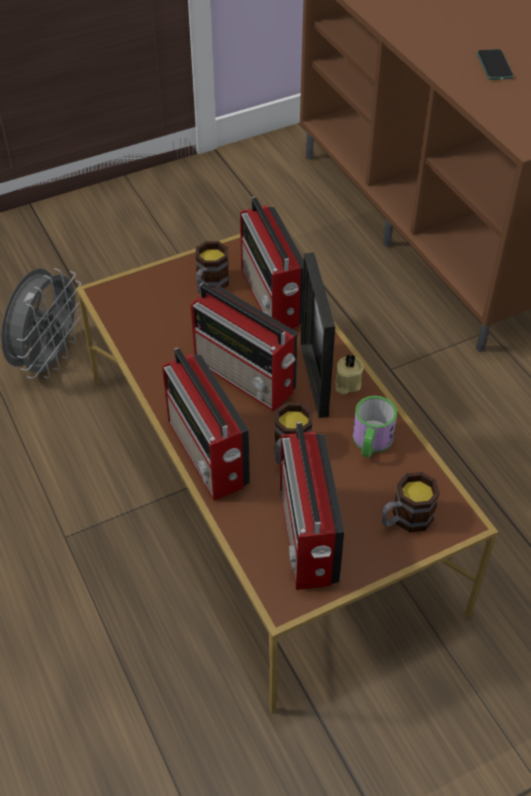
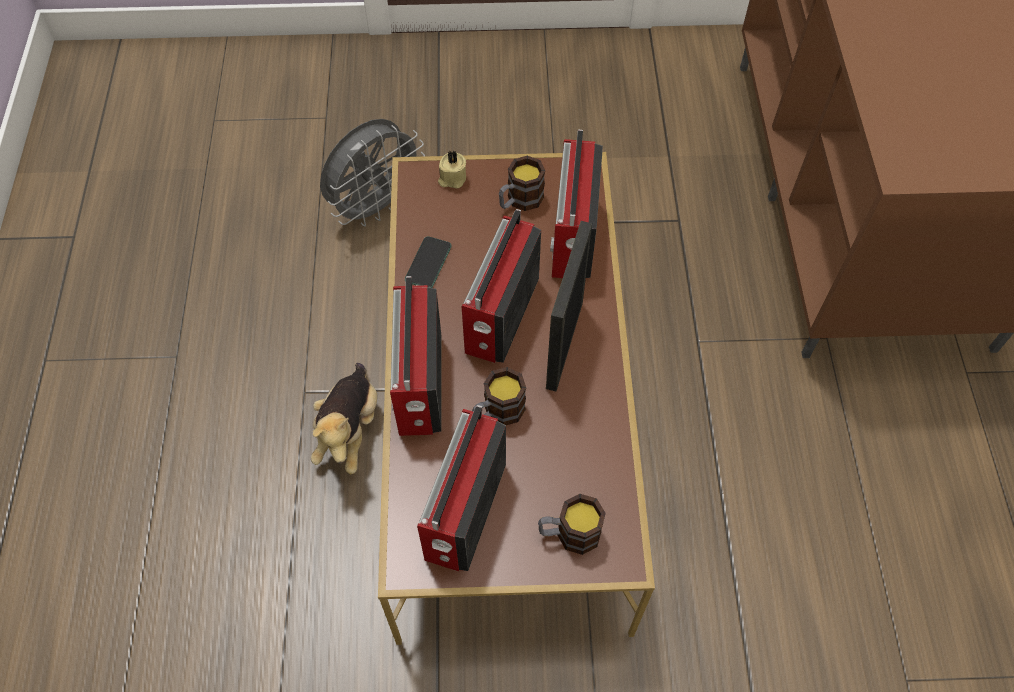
camera: 25 degrees right, 10 degrees up
(126, 552) = (349, 430): none -> plush toy
(246, 377) = (500, 316): radio -> radio turned 45 degrees clockwise
(346, 384) = (594, 362): beige candle -> beige candle (452, 178)
(371, 443) = (582, 437): mug -> none
(494, 66) = (927, 57): phone -> phone (428, 263)

